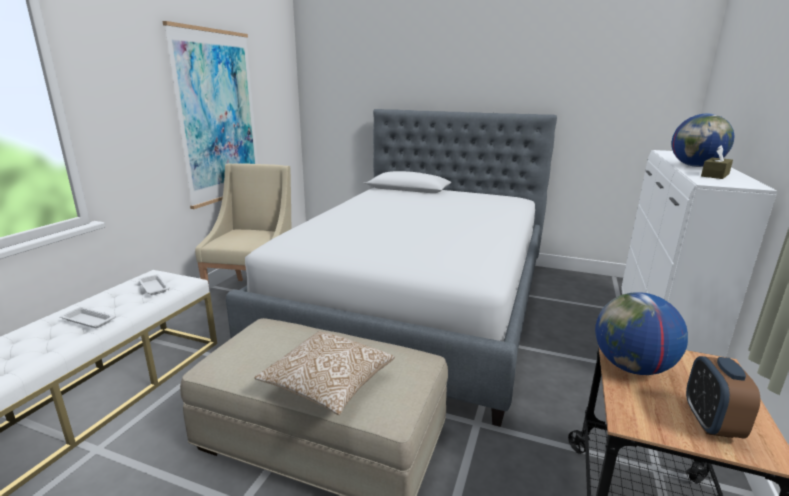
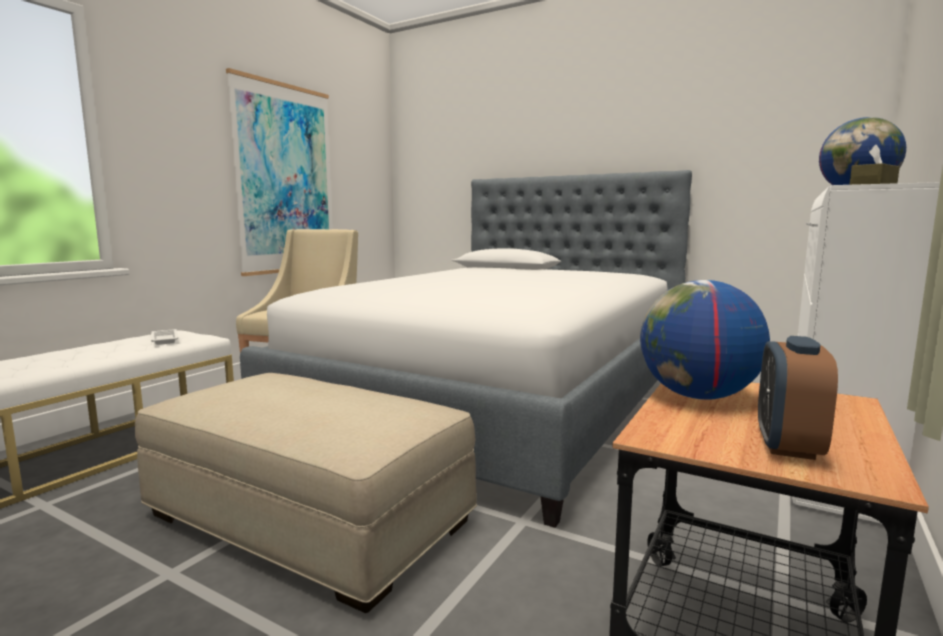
camera: 10 degrees right, 10 degrees down
(88, 320) = (72, 358): white tray -> none
(327, 384) = (296, 420): pillow -> none

